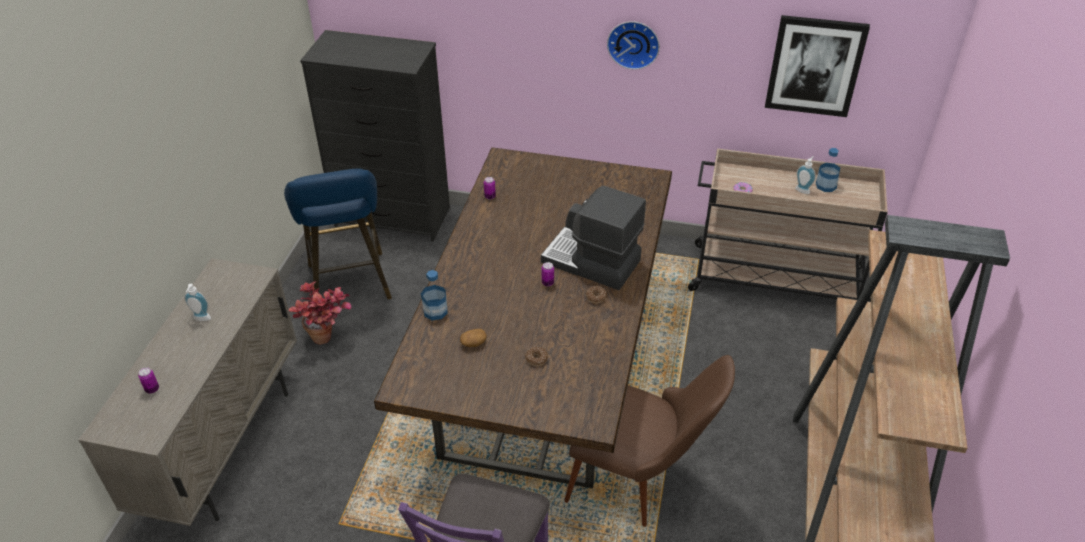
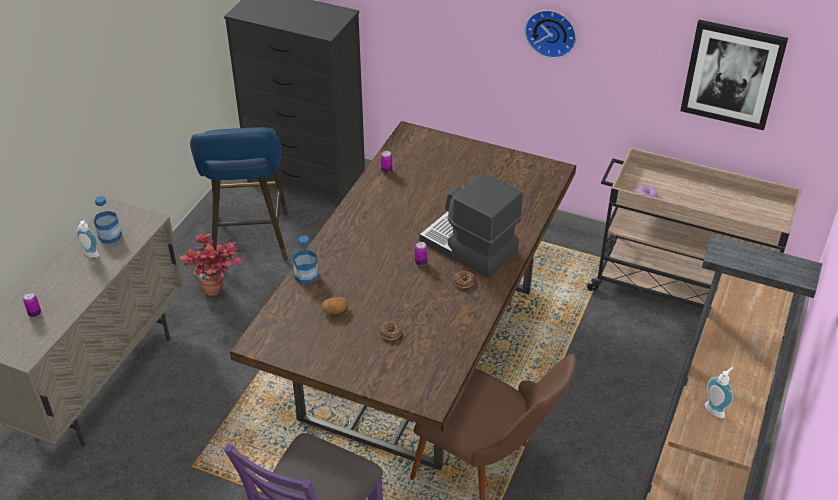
camera: 10 degrees right, 0 degrees up
(803, 189) = (711, 200): soap dispenser -> soap dispenser (716, 409)
(826, 185) = (737, 199): bottle -> bottle (110, 236)

